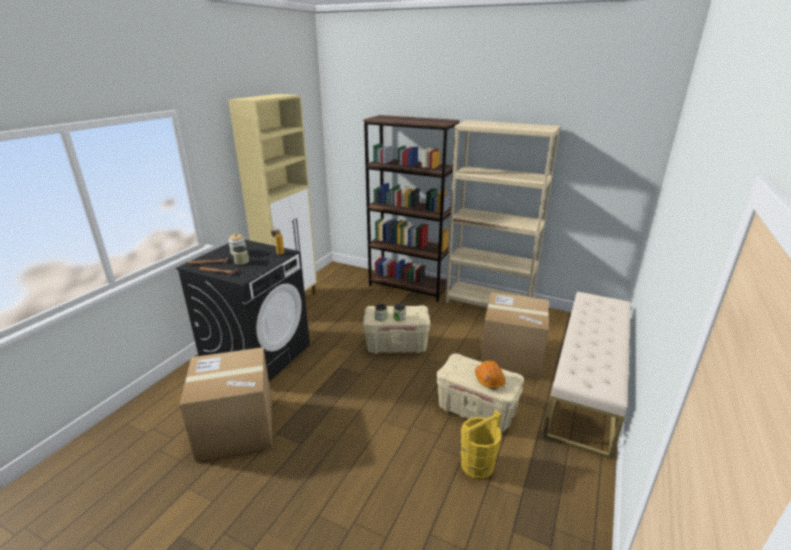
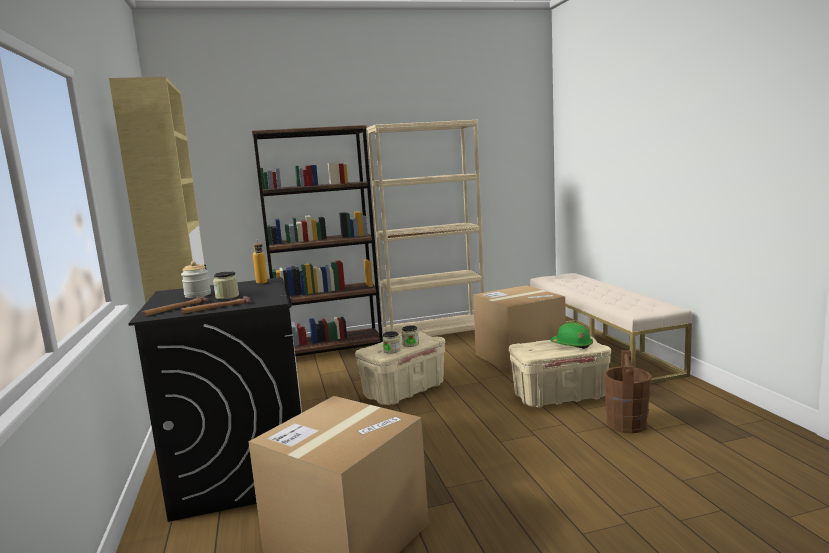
camera: 40 degrees left, 15 degrees down
(477, 465) = (626, 424): yellow bucket -> brown bucket
(489, 379) = (572, 345): orange hard hat -> green hard hat

